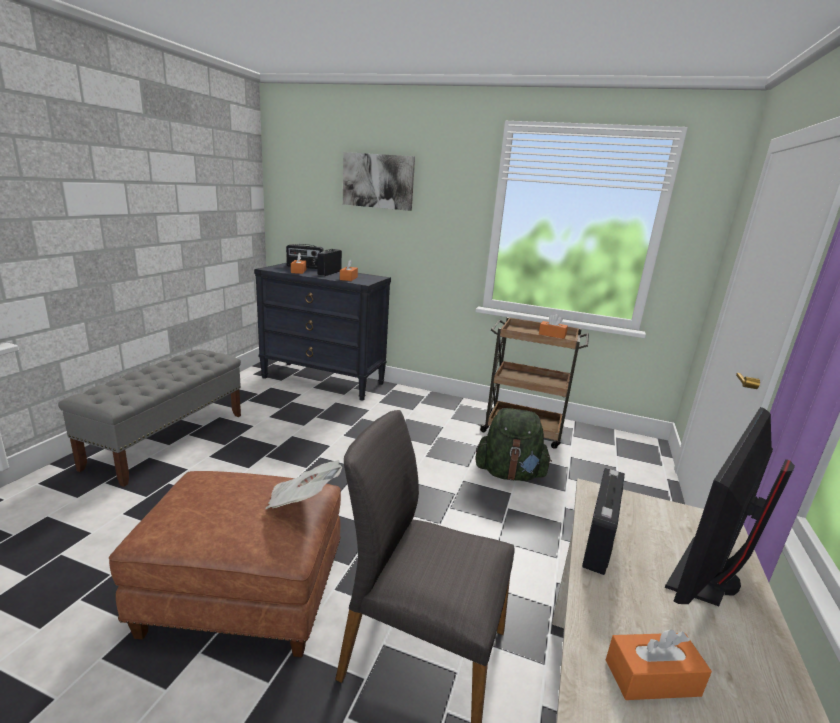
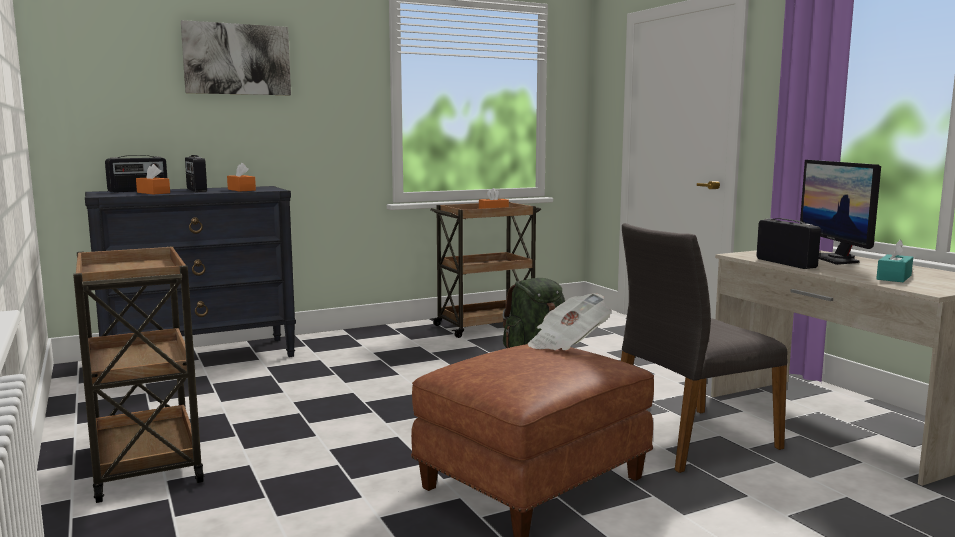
camera: 45 degrees left, 10 degrees down
(169, 439) = (145, 461): grey bench -> brown cart
(652, 677) = (894, 277): orange tissue box -> turquoise tissue box

